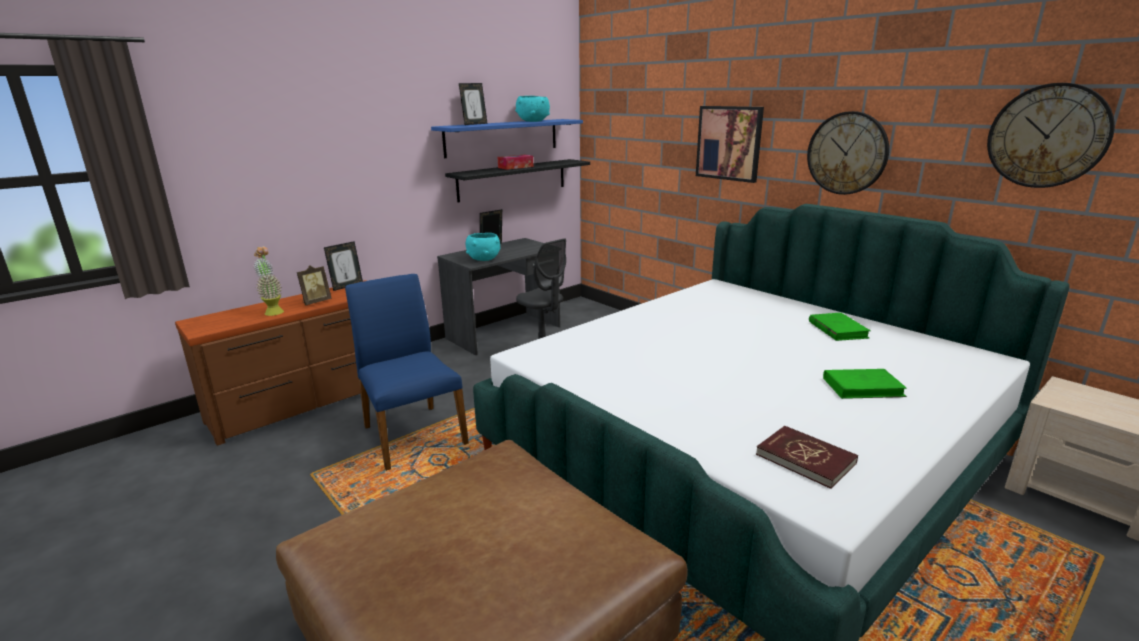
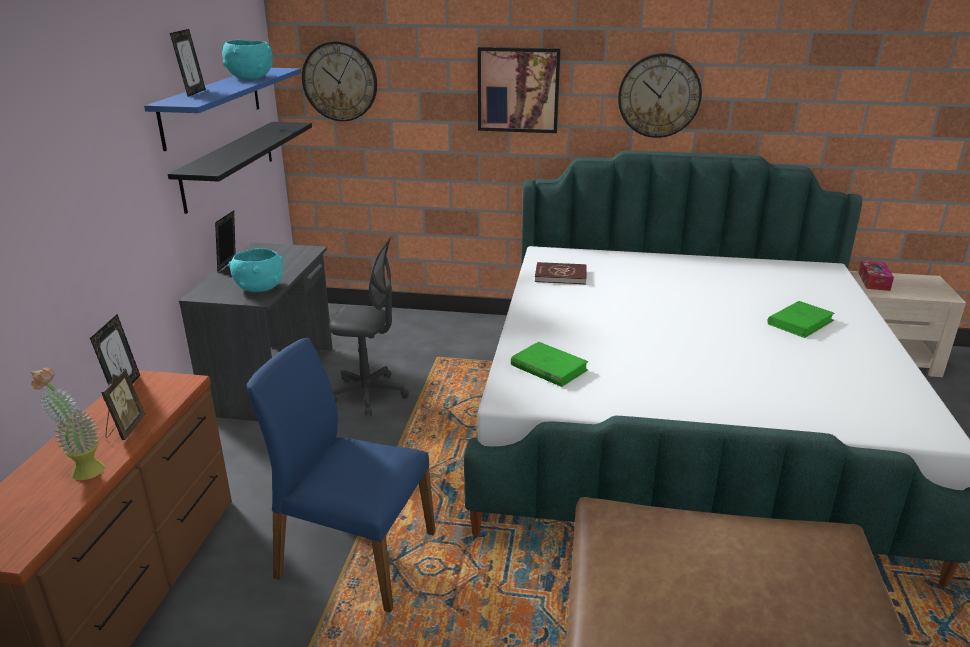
camera: 40 degrees left, 5 degrees up
(515, 167) = (243, 147): tissue box -> tissue box (874, 281)
(805, 459) = (864, 399): red book -> red book (560, 276)
(837, 329) = (705, 273): green book -> green book (548, 367)
(1047, 136) = (833, 74): wall clock -> wall clock (340, 81)

